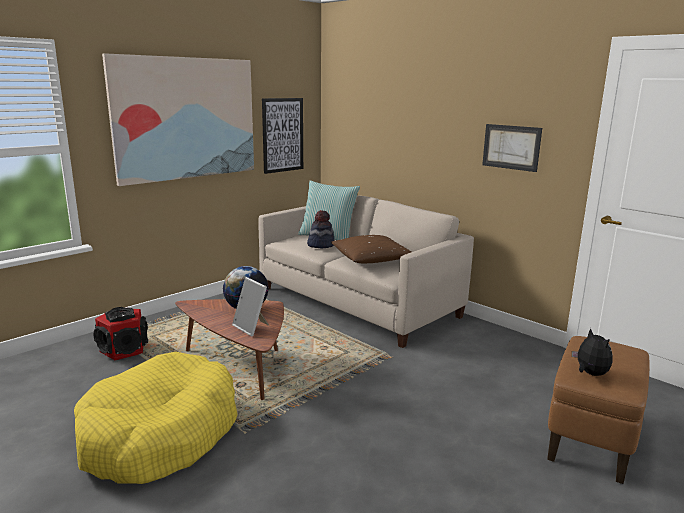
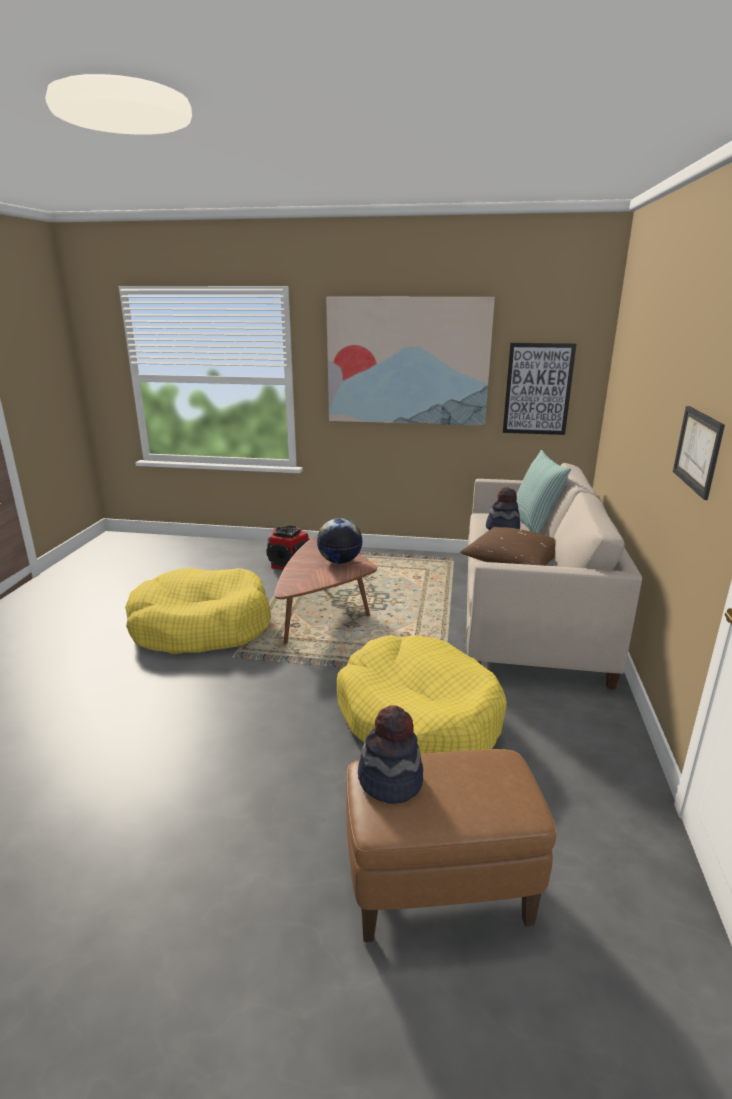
camera: 55 degrees right, 5 degrees up
(252, 327) = (308, 576): picture frame -> none
(429, 384) = (418, 719): none -> yellow dog bed
(589, 373) = (390, 780): plush toy -> hat

